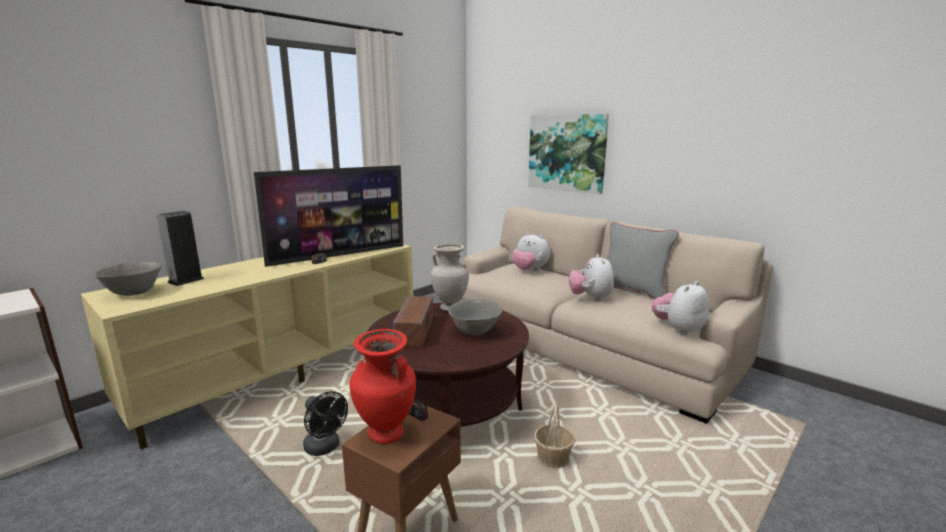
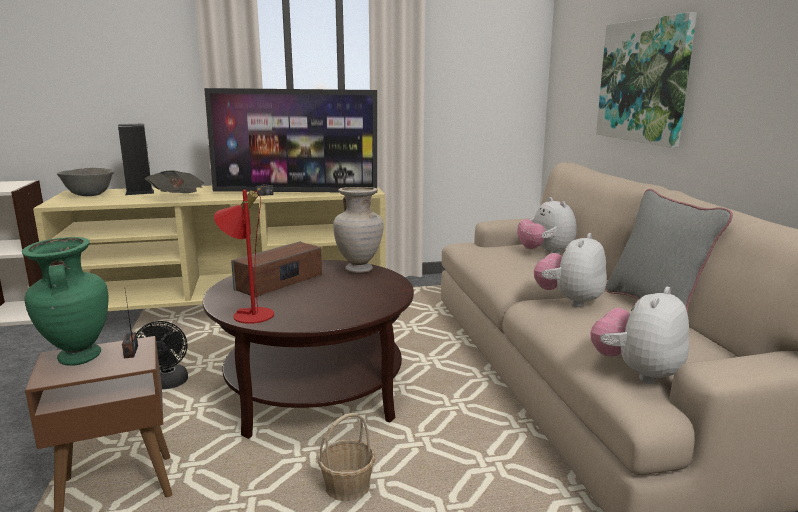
camera: 35 degrees right, 0 degrees up
(244, 279) = (178, 198): none -> newspaper
(385, 435) = (77, 358): red vase -> green vase
(442, 360) = (248, 313): none -> red table lamp
(475, 332) = (334, 298): grey bowl -> none
(678, 329) = (637, 372): plush toy -> plush toy turned 45 degrees counterclockwise

